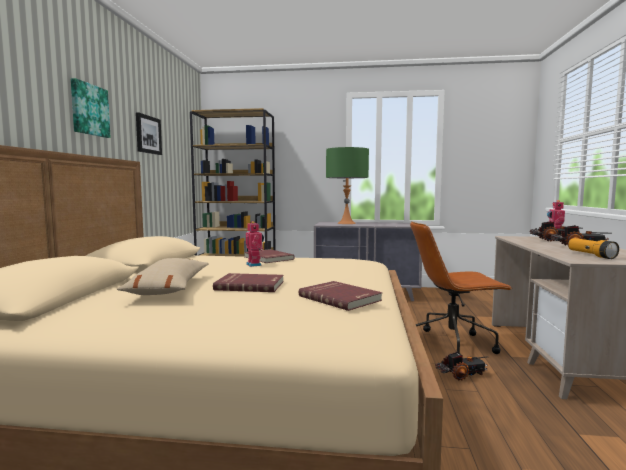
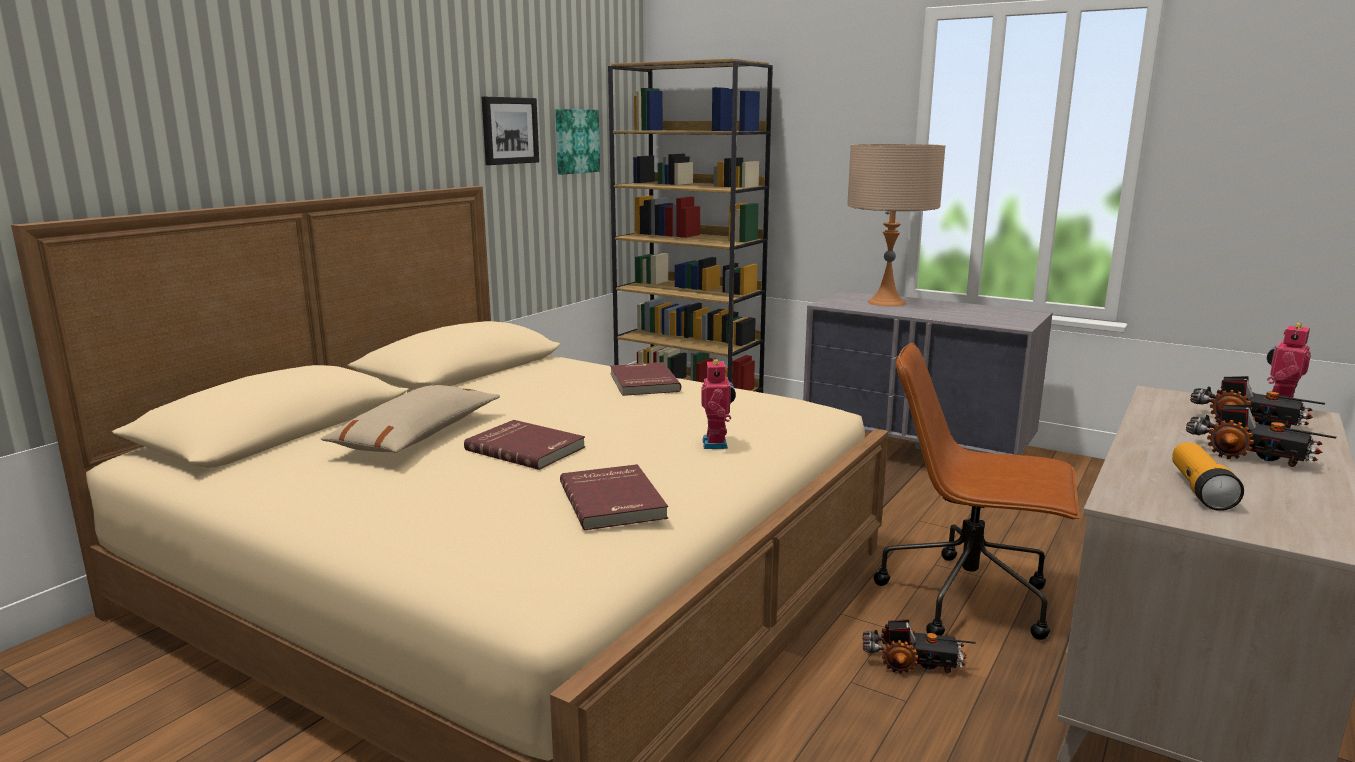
camera: 25 degrees right, 10 degrees up
(89, 110) = (385, 115): picture -> picture (575, 141)
(254, 264) = (599, 397): toy robot -> toy robot (717, 444)
(346, 223) = (886, 302): green table lamp -> beige table lamp

